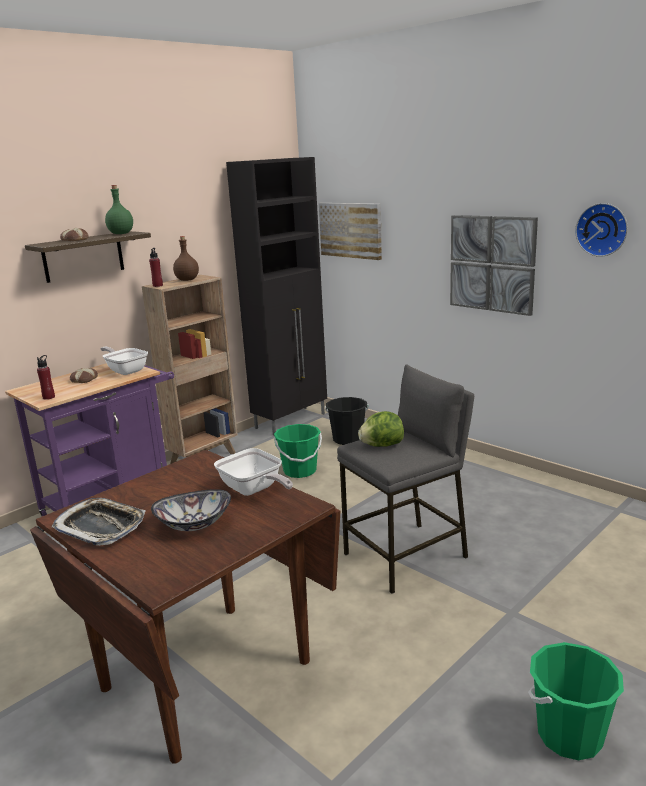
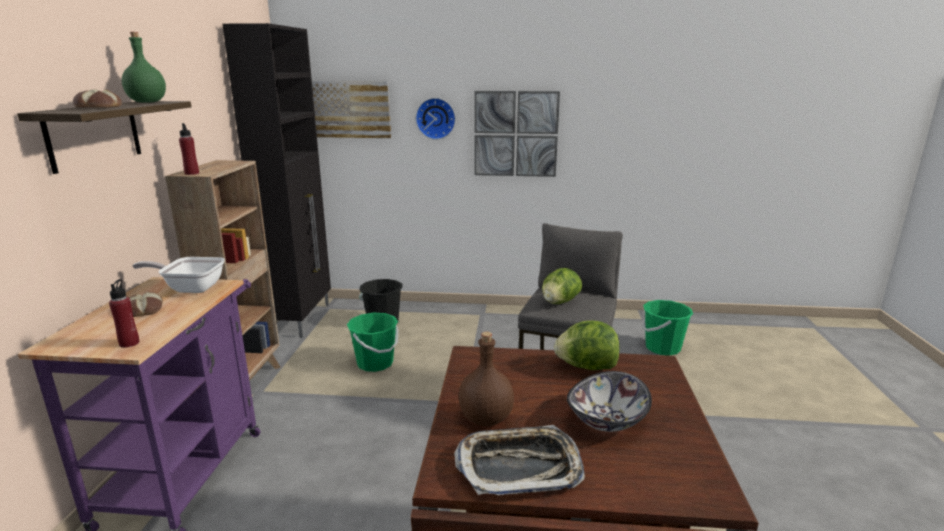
camera: 40 degrees left, 0 degrees up
(187, 280) = (217, 165): brown bottle -> brown bottle (485, 418)
(254, 490) = (586, 367): frying pan -> lettuce
(569, 735) = (829, 484): green bucket -> green bucket (662, 348)
(602, 229) = (616, 99): wall clock -> wall clock (436, 118)

